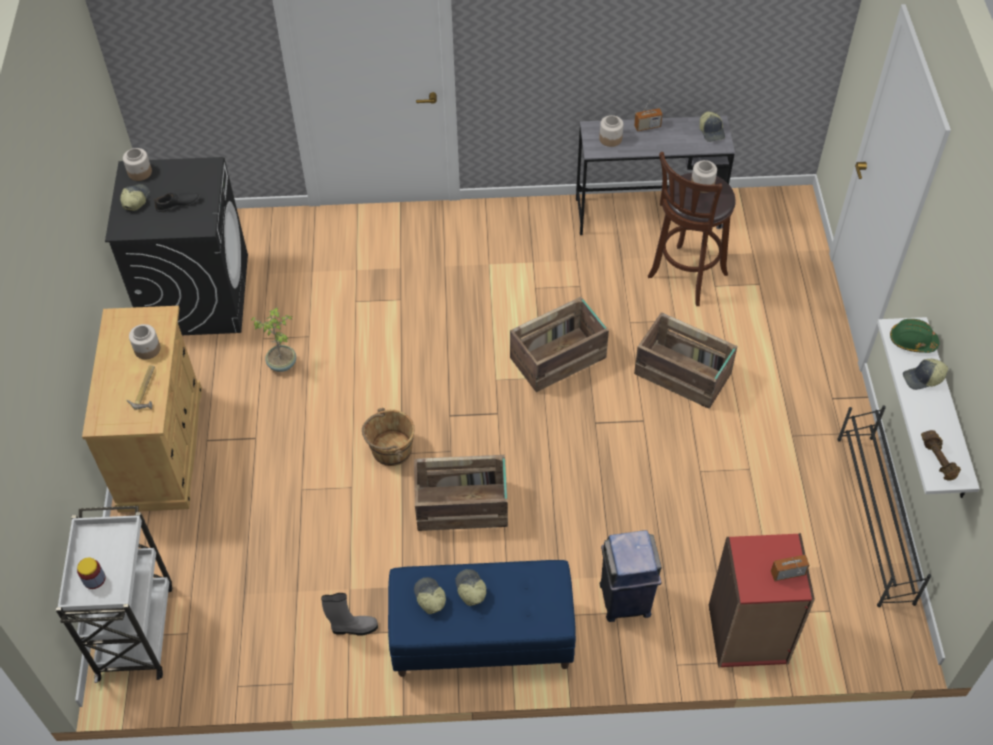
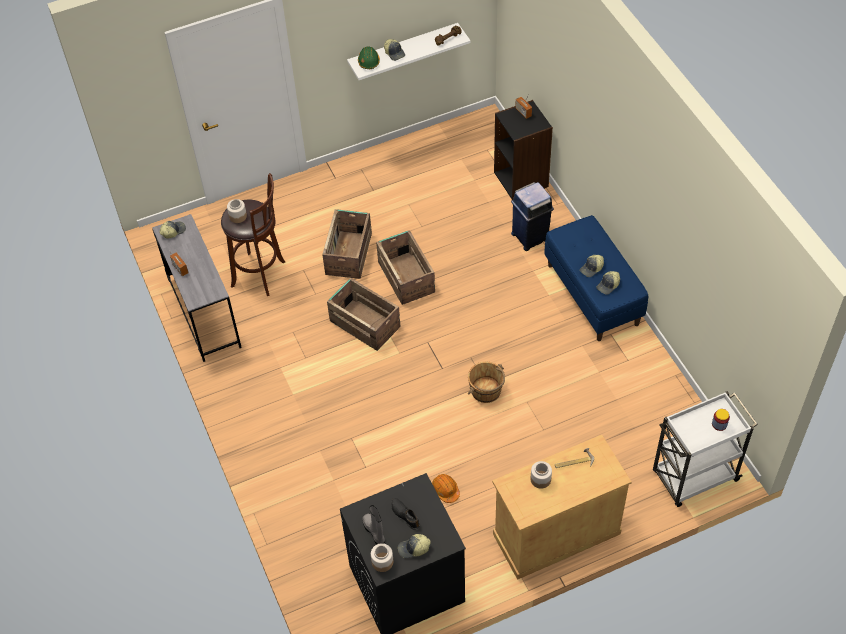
camera: 110 degrees left, 0 degrees up
(282, 363) = (445, 490): potted plant -> orange hard hat
(353, 628) = (623, 359): grey boot -> grey boot (375, 532)
(463, 506) = (509, 335): crate -> crate (406, 276)
(610, 138) = (201, 286): jar -> none
(747, 635) = (521, 179): red bookcase -> black bookcase
(874, 519) = (416, 143): black shoe rack -> none

